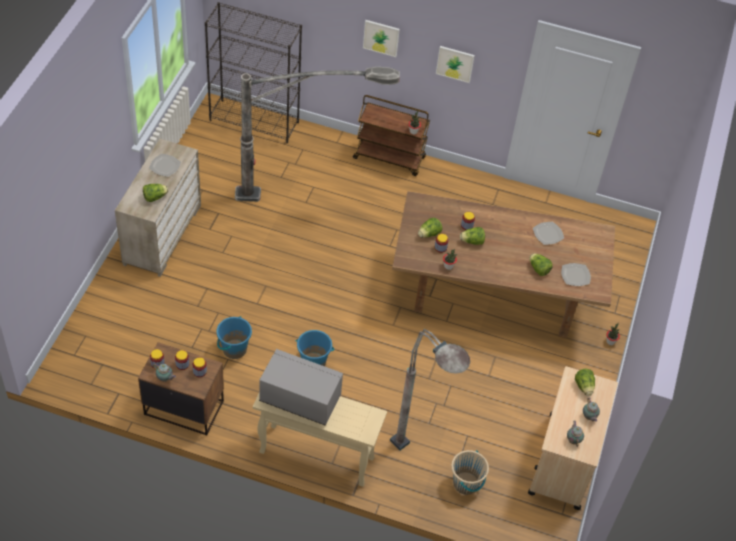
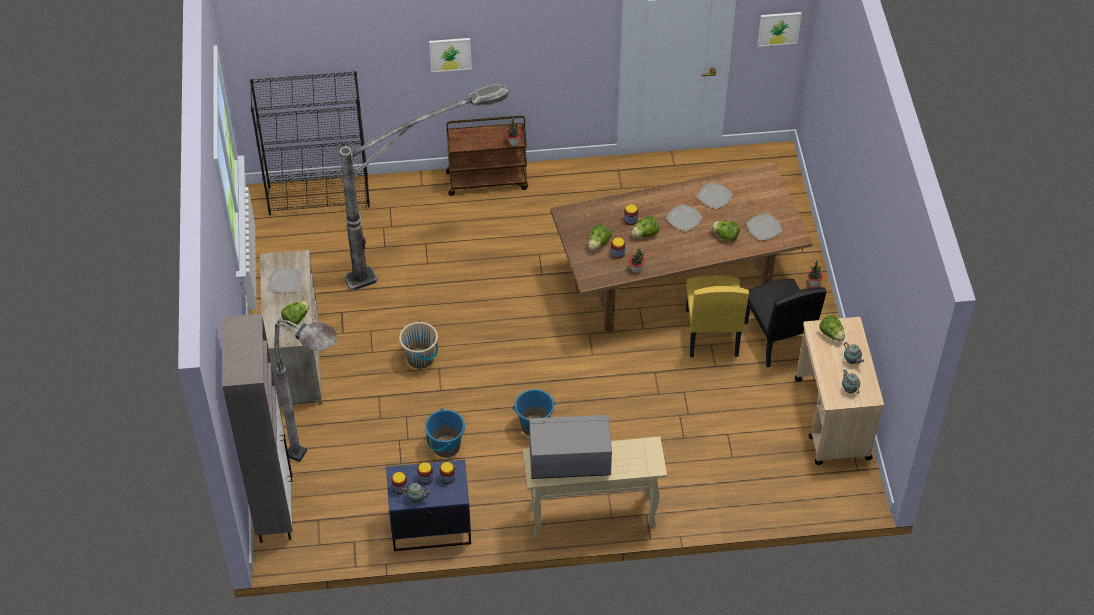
camera: 20 degrees left, 0 degrees up
(75, 342) = (275, 509): none -> grey cabinet
(184, 407) = (430, 526): brown nightstand -> blue nightstand
(420, 463) = (697, 480): grey floor lamp -> grey floor lamp (325, 465)
(455, 63) = (540, 53): picture -> picture (779, 28)
(466, 483) = (752, 480): beige bucket -> beige bucket (420, 358)
(500, 347) = (711, 333): none -> yellow chair
(512, 242) = (684, 218): none -> plate
(553, 374) = (777, 338): none -> black chair

